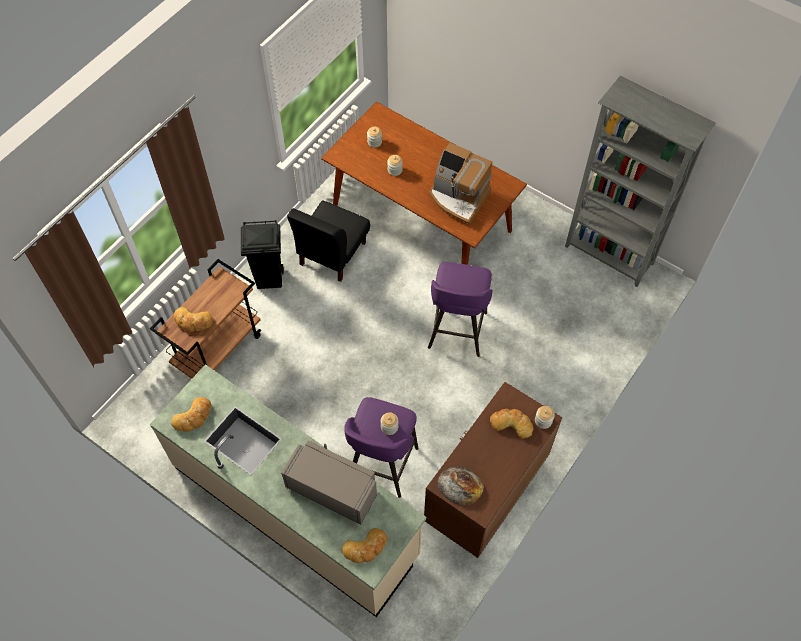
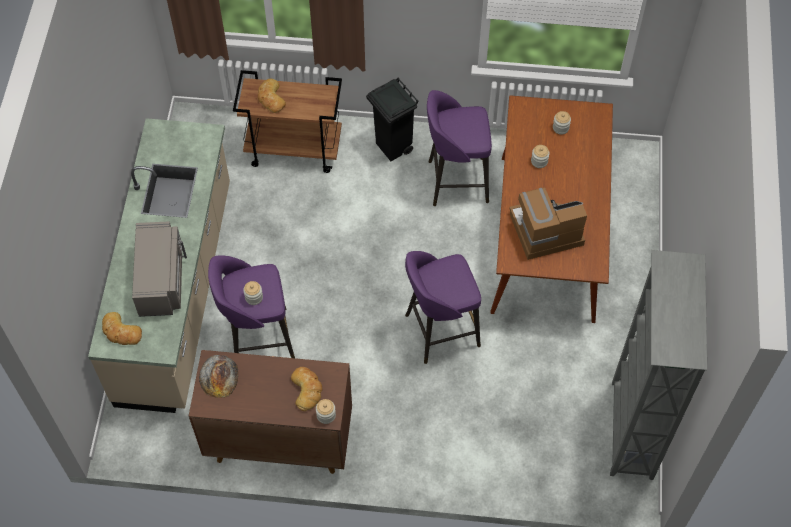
camera: 60 degrees right, 0 degrees up
(193, 417) = (170, 144): bread -> none
(332, 253) = (455, 181): black chair -> purple stool
(458, 198) = (545, 231): coffee machine -> coffee machine turned 75 degrees clockwise

